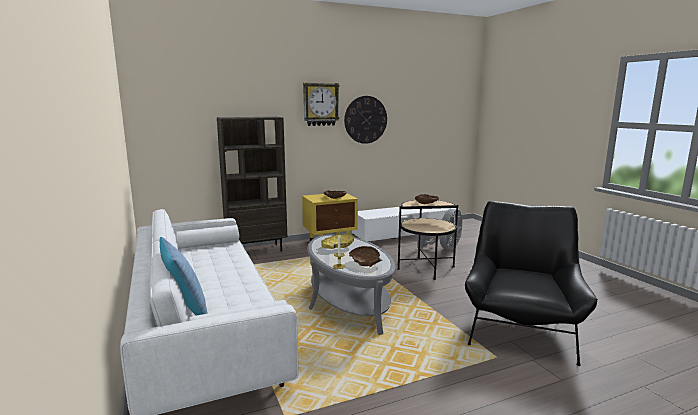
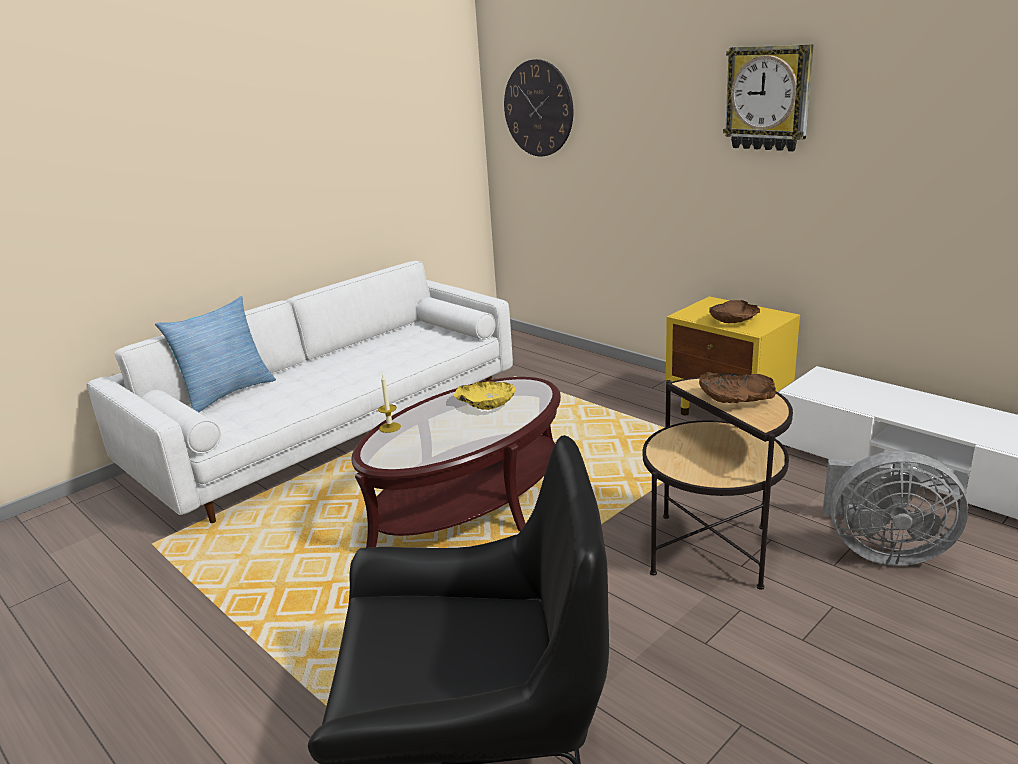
camera: 70 degrees right, 10 degrees up
(257, 250) = (611, 371): brown bookcase -> none
(348, 302) = (470, 503): grey coffee table -> brown coffee table
(365, 119) = (884, 142): wall clock -> wall clock (538, 108)
(365, 262) = (423, 442): brown bowl -> none

